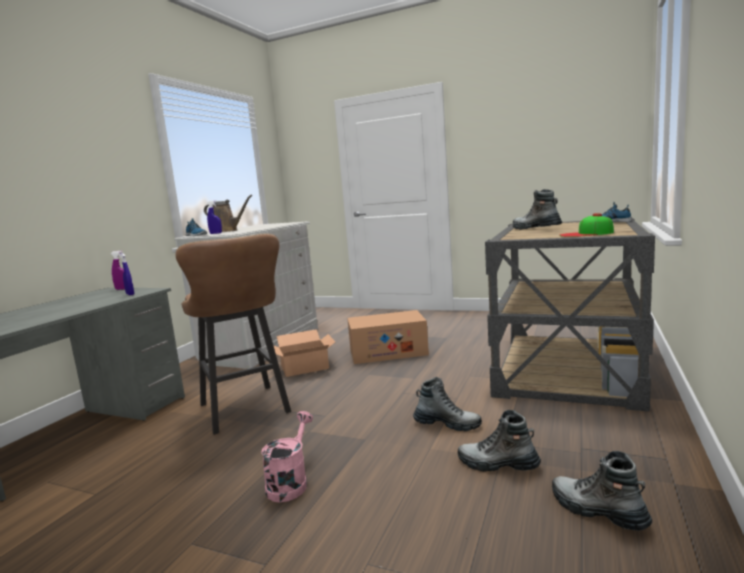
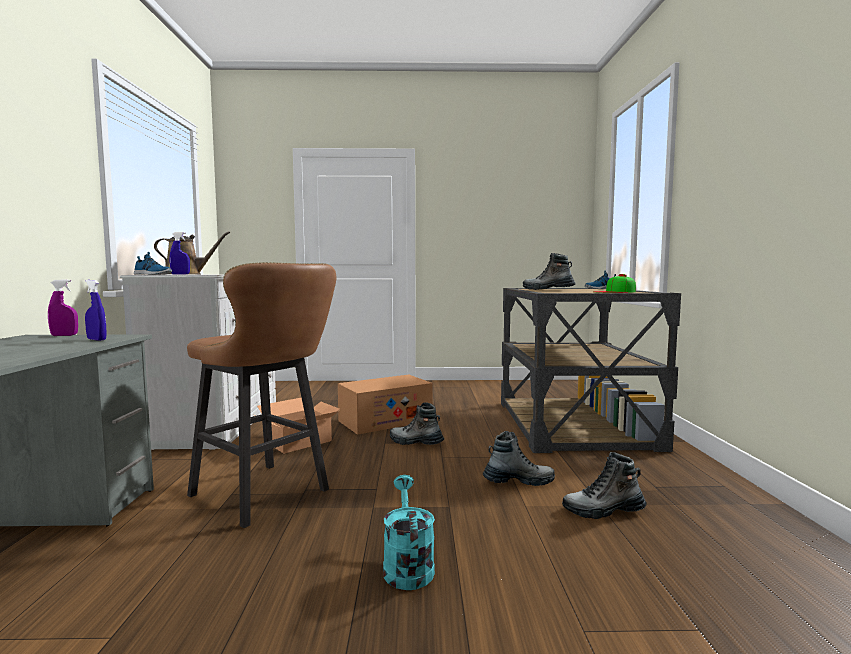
camera: 25 degrees left, 5 degrees down
(290, 482) = (407, 565): pink watering can -> turquoise watering can
(597, 511) = (724, 535): boot -> boot (415, 442)

